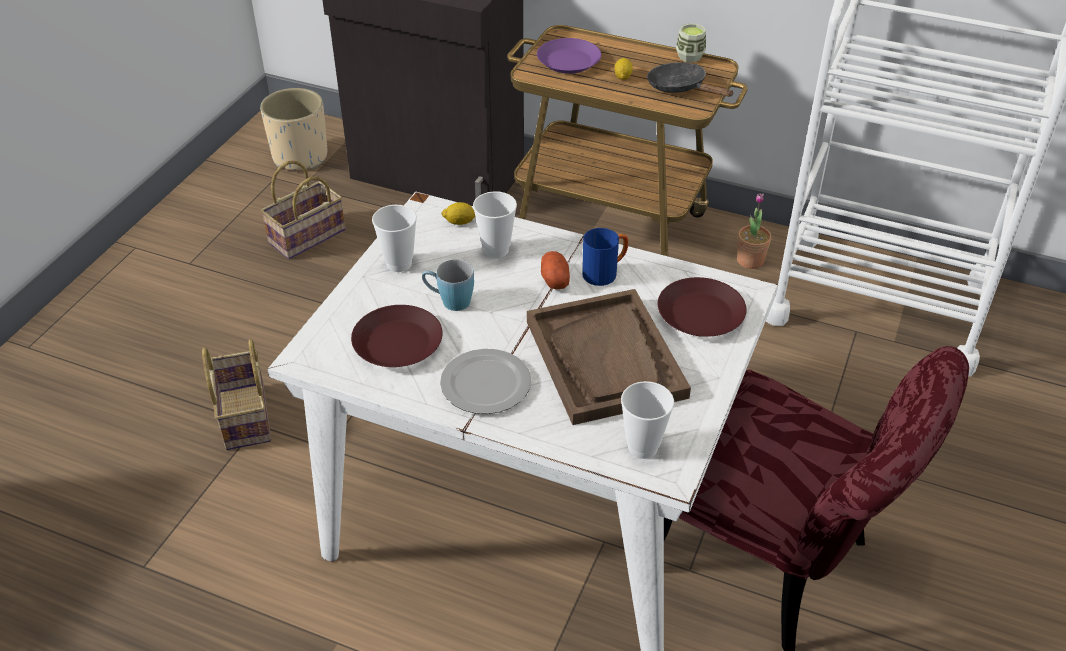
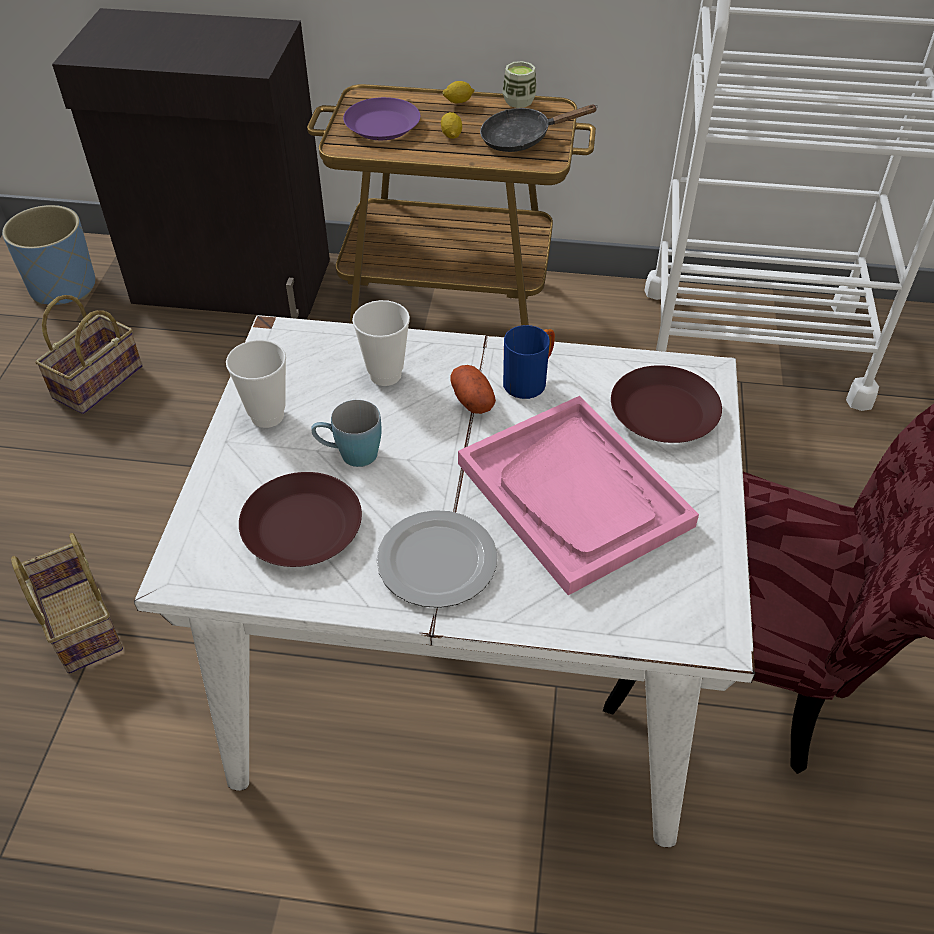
camera: 15 degrees left, 5 degrees up
(301, 157) = (64, 287): beige planter -> blue planter
(460, 222) = (327, 346): lemon -> lemon (458, 101)
(605, 359) = (574, 494): brown tray -> pink tray
(642, 447) = (666, 607): cup -> none
(681, 88) = (522, 139): black frying pan -> black frying pan turned 45 degrees counterclockwise
(750, 260) = (606, 323): potted plant -> none

